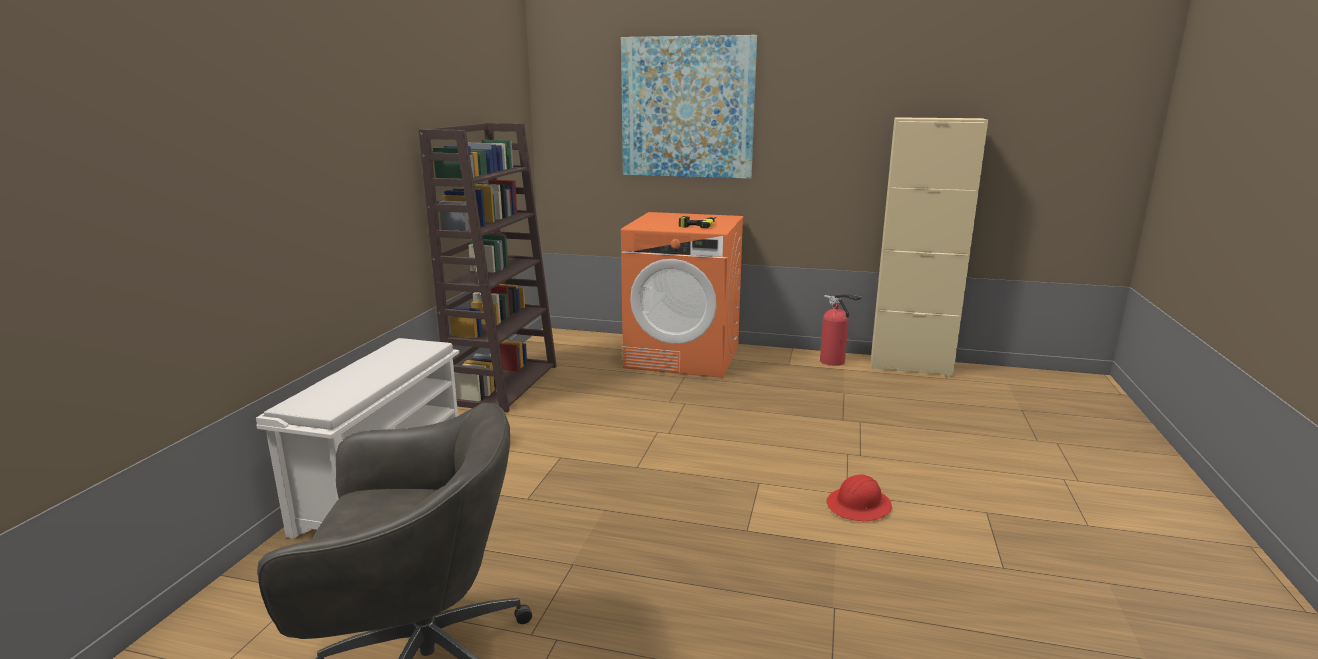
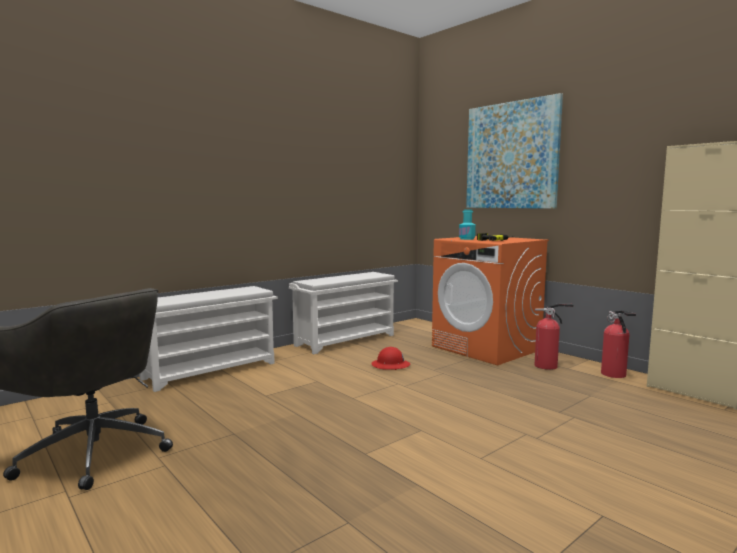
camera: 35 degrees right, 10 degrees down
(504, 384) = (346, 340): brown bookcase -> white shoe rack
(661, 225) = (467, 239): none -> turquoise bottle
(769, 366) = (548, 366): none -> fire extinguisher
(859, 506) = (479, 469): red hard hat -> red hard hat (390, 365)

